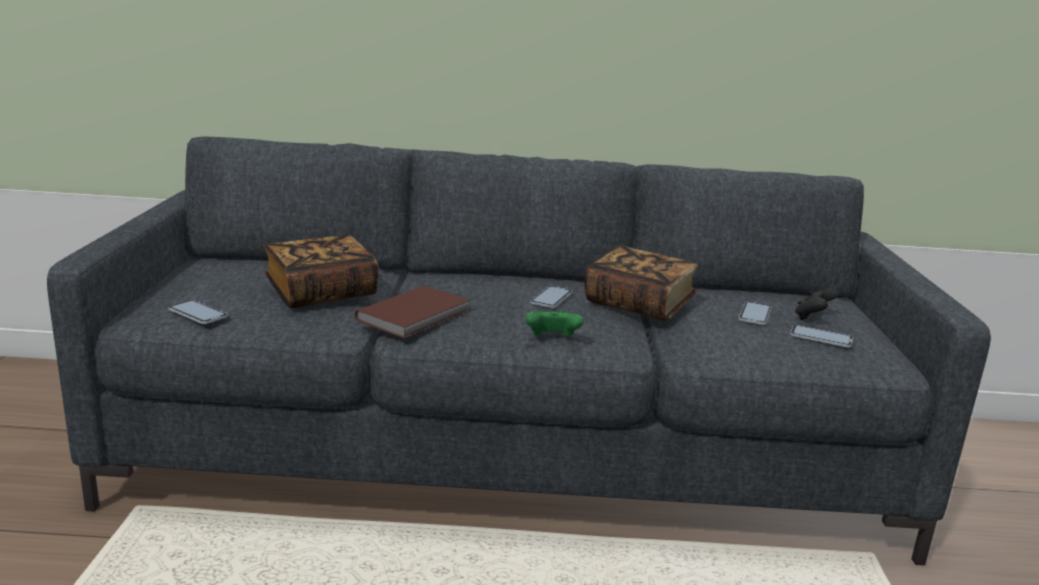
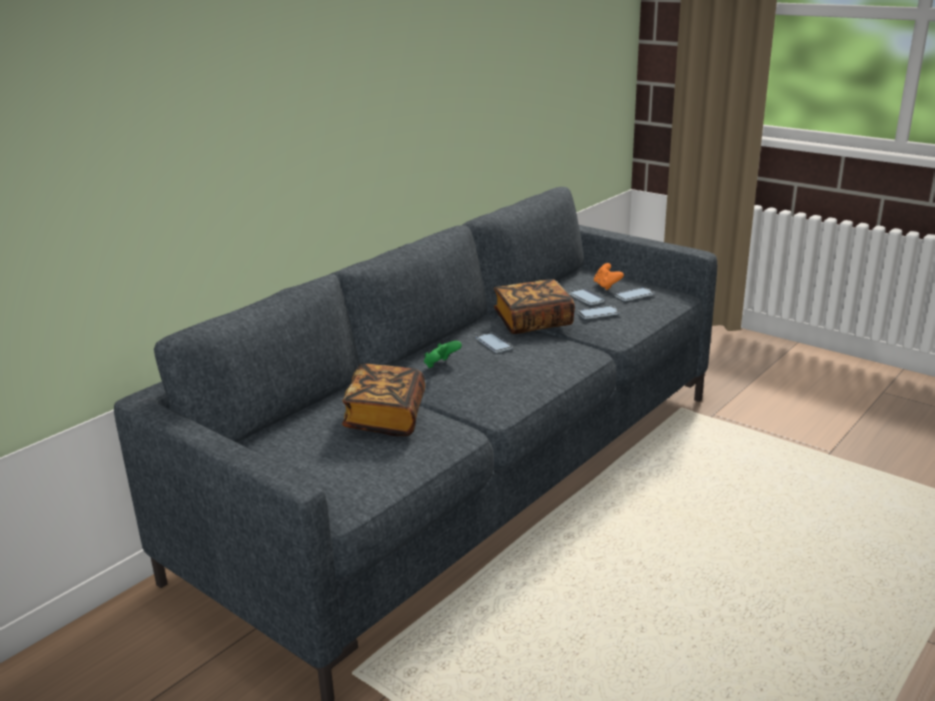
camera: 50 degrees left, 5 degrees up
(197, 313) = (368, 477): phone -> phone (598, 313)
(416, 315) = (472, 395): brown book -> none
(552, 339) = (558, 365): green game controller -> green game controller (441, 365)
(812, 318) = (606, 286): black game controller -> orange game controller

